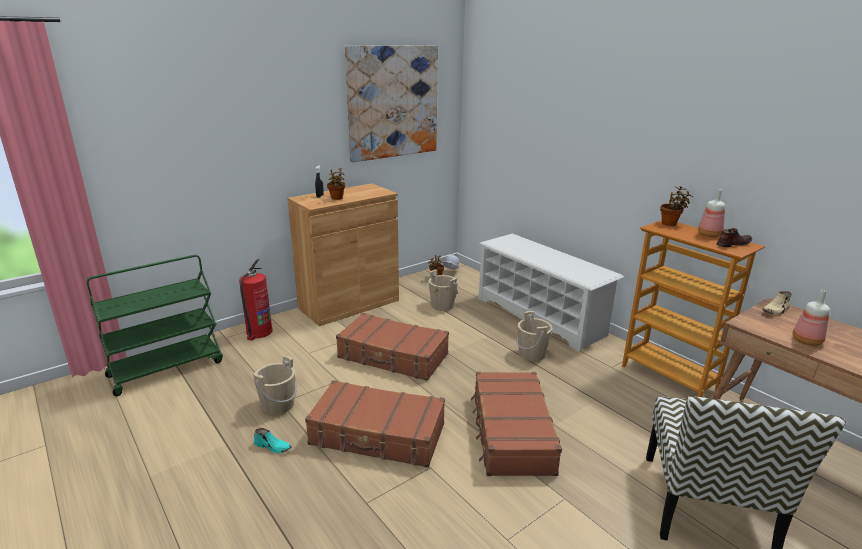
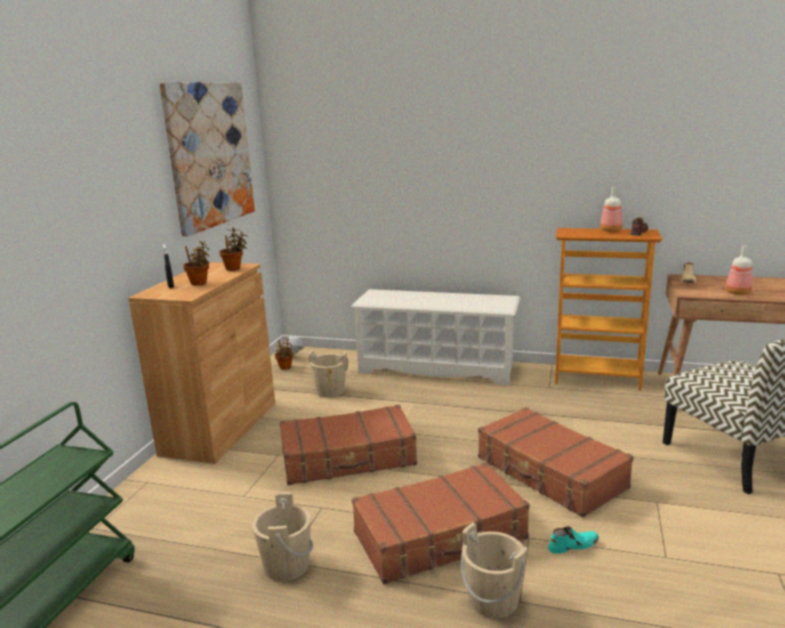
camera: 35 degrees left, 5 degrees down
(258, 332) = (139, 502): fire extinguisher -> none
(273, 446) = (346, 609): turquoise shoe -> turquoise shoe (572, 545)
(532, 354) = (474, 402): beige bucket -> beige bucket (493, 599)
(670, 223) = (569, 230): potted plant -> potted plant (234, 268)

